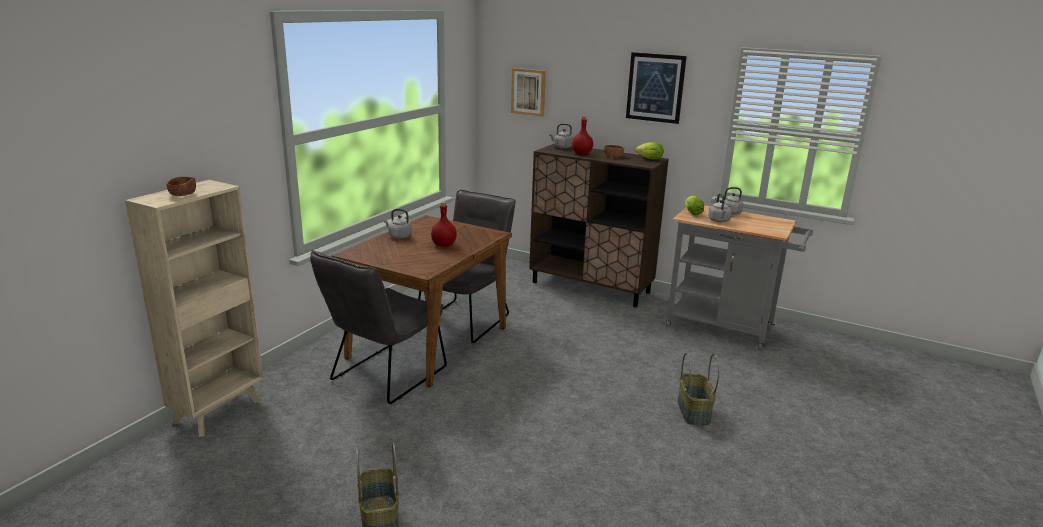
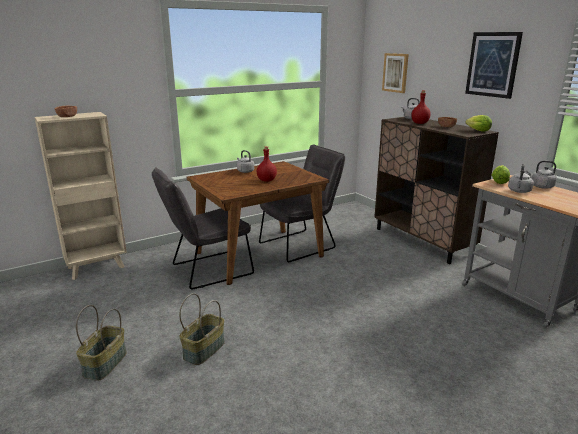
camera: 30 degrees right, 0 degrees up
(692, 411) = (420, 363): basket -> basket (204, 349)

